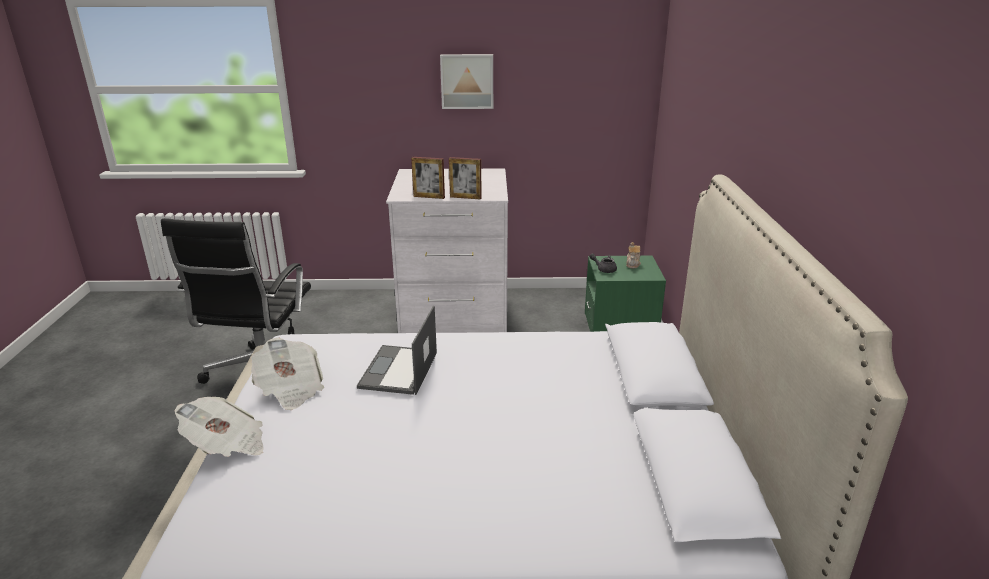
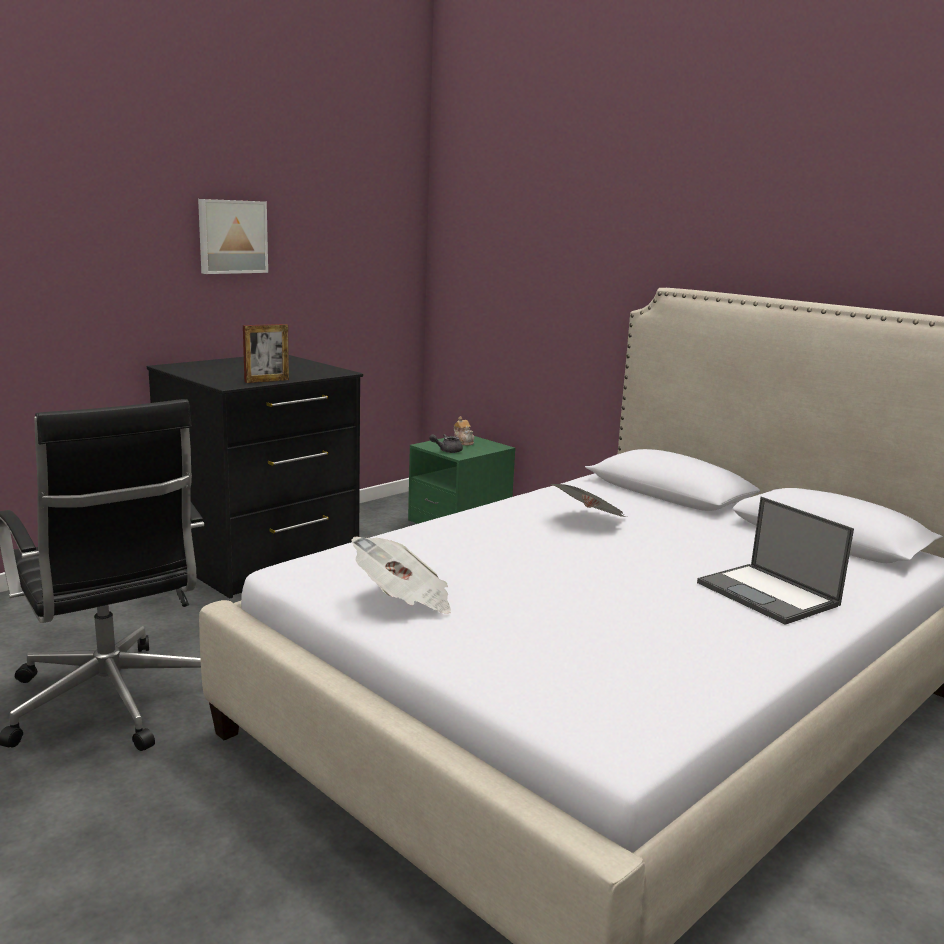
camera: 45 degrees left, 10 degrees down
(227, 445) = (453, 664): newspaper -> newspaper (590, 521)
(398, 371) = (483, 549): laptop -> laptop (769, 594)
(454, 312) = (261, 558): white dresser -> black dresser
(465, 197) = (311, 376): picture frame -> none

